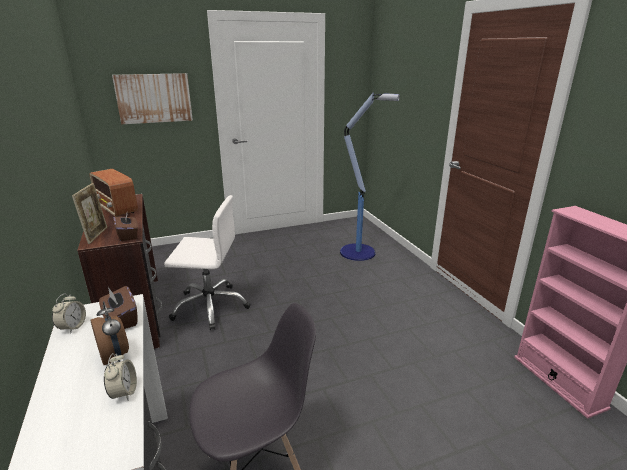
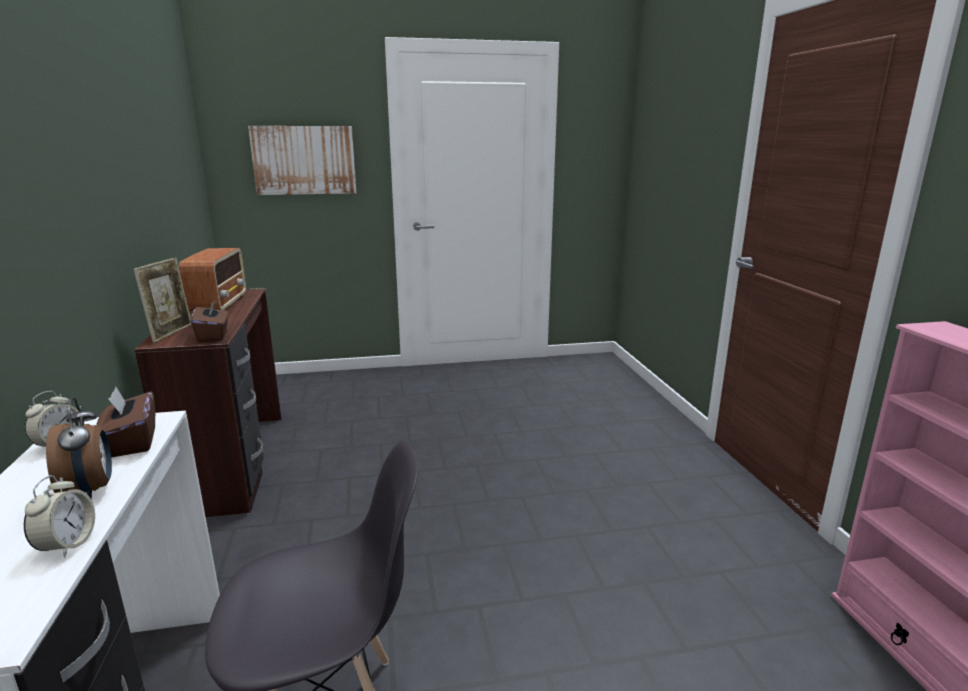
camera: 10 degrees right, 5 degrees down
(117, 209) = (219, 304): radio -> radio turned 150 degrees counterclockwise
(210, 306) = (343, 462): white office chair -> none
(359, 252) = (592, 404): floor lamp -> none

